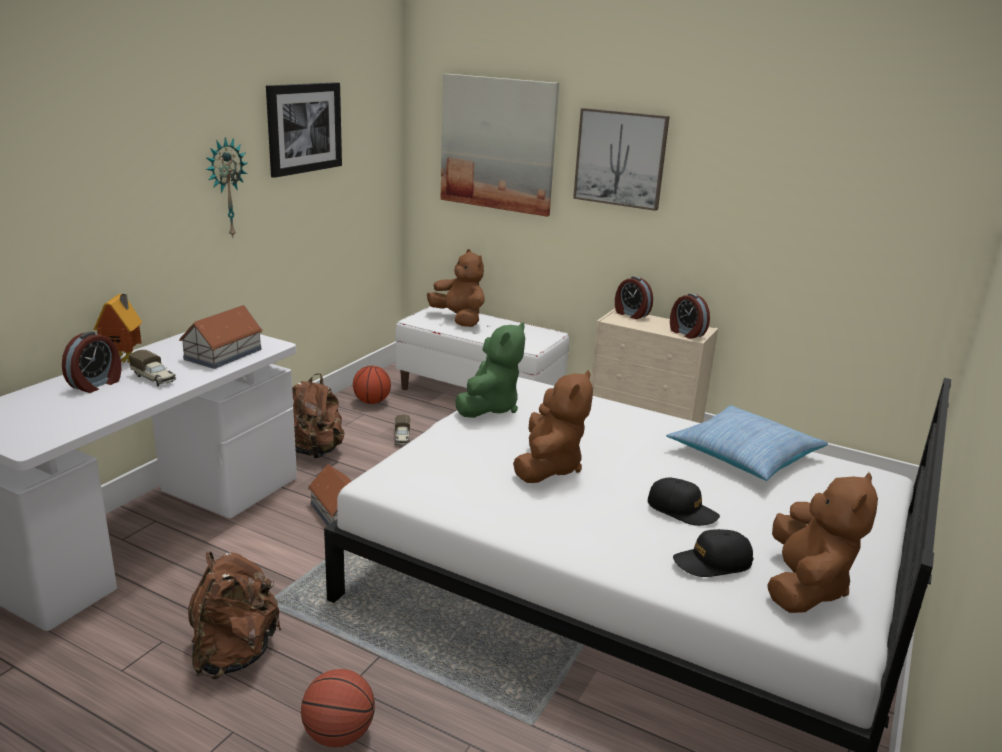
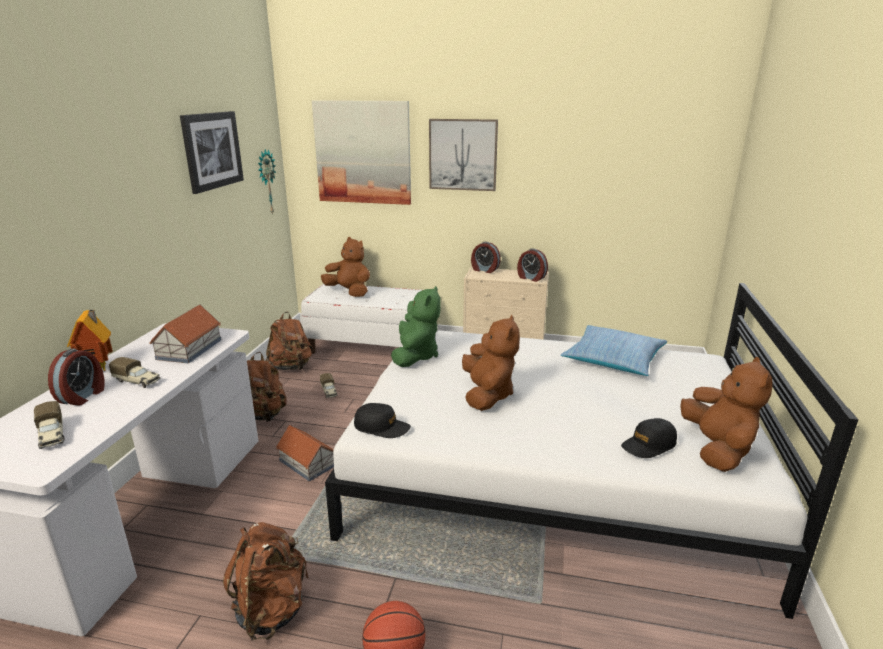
camera: 15 degrees left, 0 degrees up
(50, 417) = (52, 436): none -> toy truck
(225, 188) = (159, 206): wall clock -> wall clock (266, 182)
(371, 402) = (291, 367): basketball -> brown backpack
(682, 510) = (602, 409): black cap -> black cap (382, 427)

